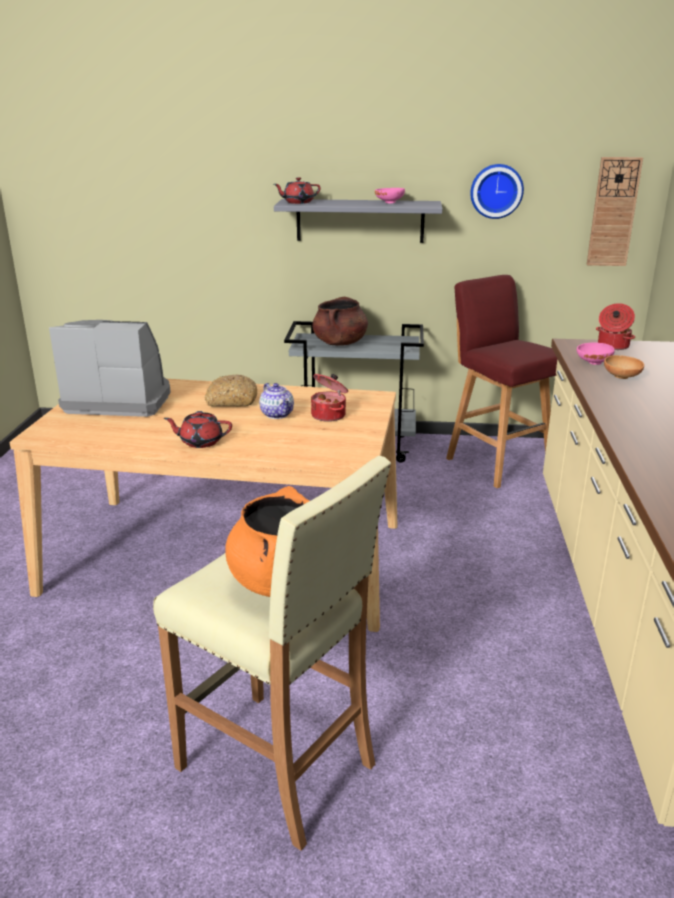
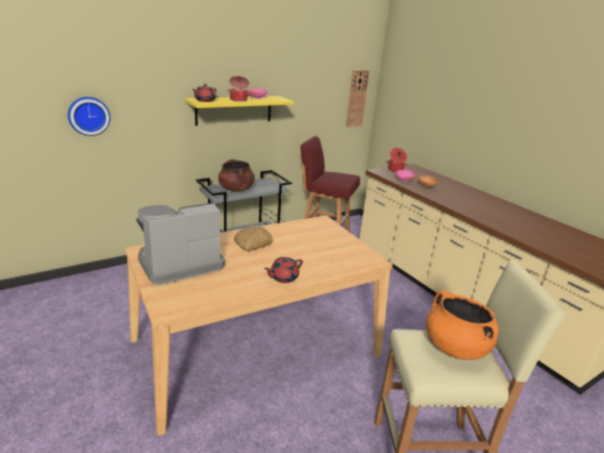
camera: 40 degrees left, 0 degrees up
(277, 414) = (293, 245): teapot -> none
(329, 415) = (320, 238): cooking pot -> cooking pot (239, 100)
(360, 221) = (234, 110): grey shelf -> yellow shelf
(496, 191) = (306, 89): wall clock -> wall clock (88, 115)

